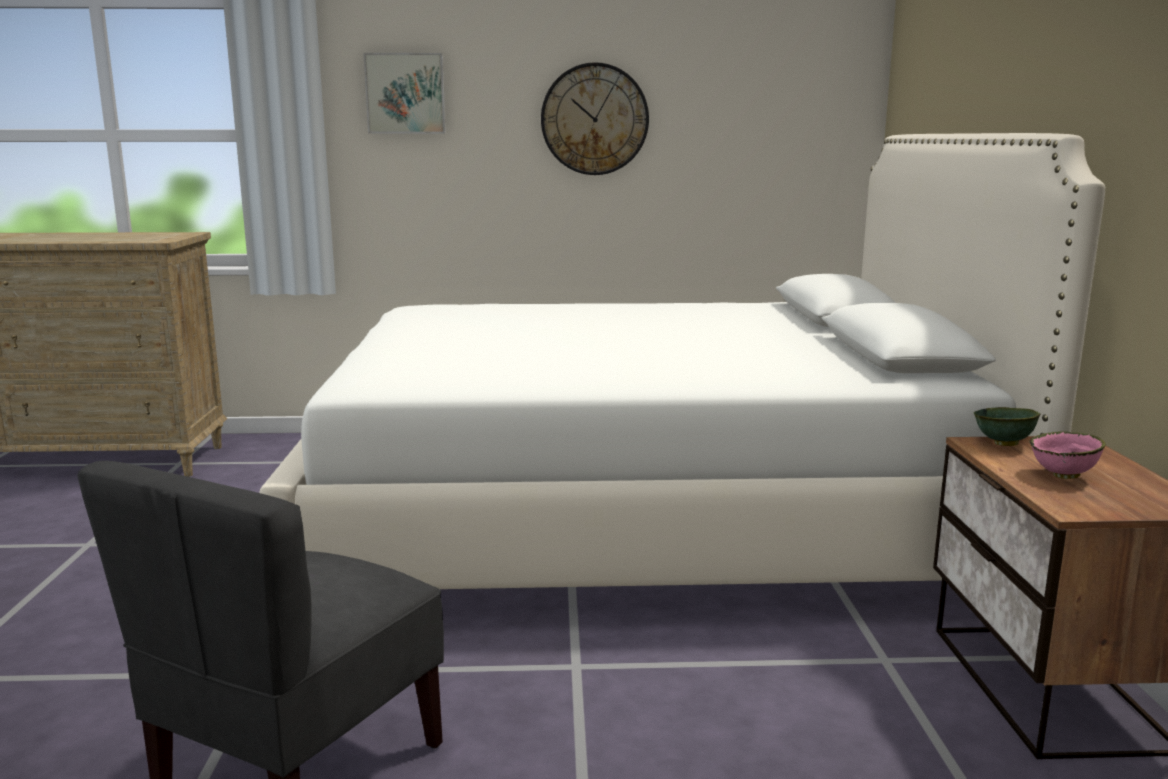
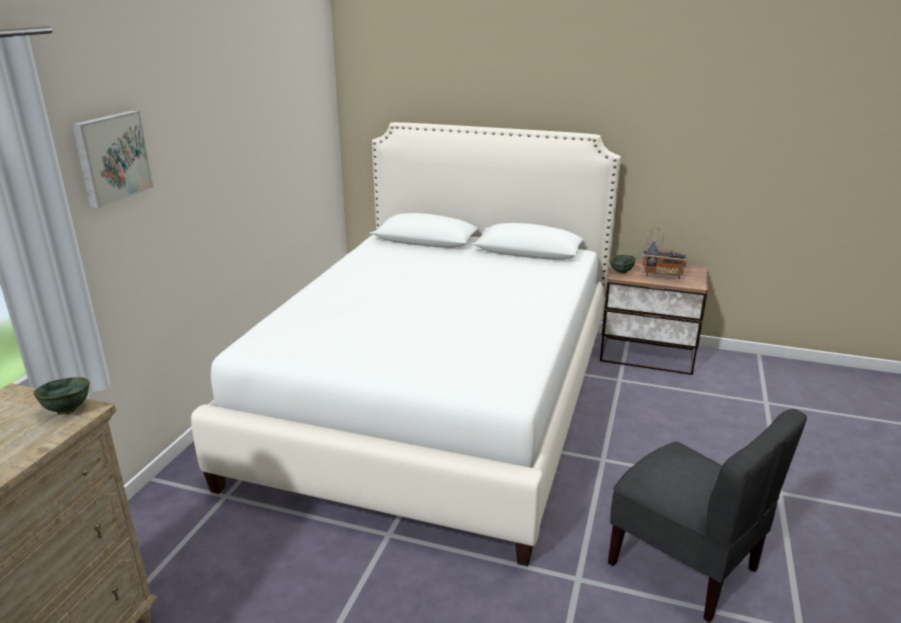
camera: 70 degrees left, 10 degrees up
(162, 239) = (66, 410): none -> green bowl
(594, 119) = (228, 144): wall clock -> none
(1064, 476) = (662, 275): pink bowl -> radio

